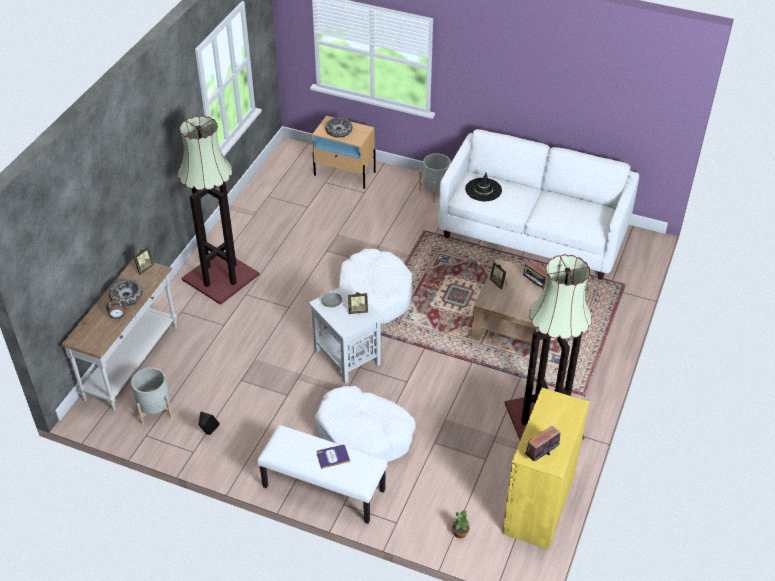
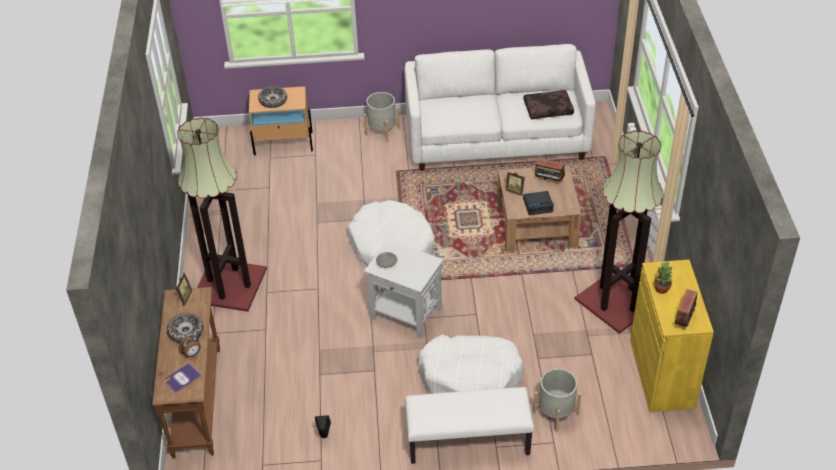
camera: 25 degrees left, 0 degrees up
(133, 363) = (198, 402): white console table -> brown console table
(155, 410) = (254, 437): grey planter -> grey planter (556, 413)
(333, 457) = (479, 403): book -> book (183, 378)
(358, 310) = (416, 261): picture frame -> none
(460, 533) = (614, 427): potted plant -> potted plant (662, 289)
(483, 190) = (447, 111): black hat -> none
(510, 303) = (538, 205): none -> alarm clock
(578, 218) = (548, 109): none -> brown pillow

